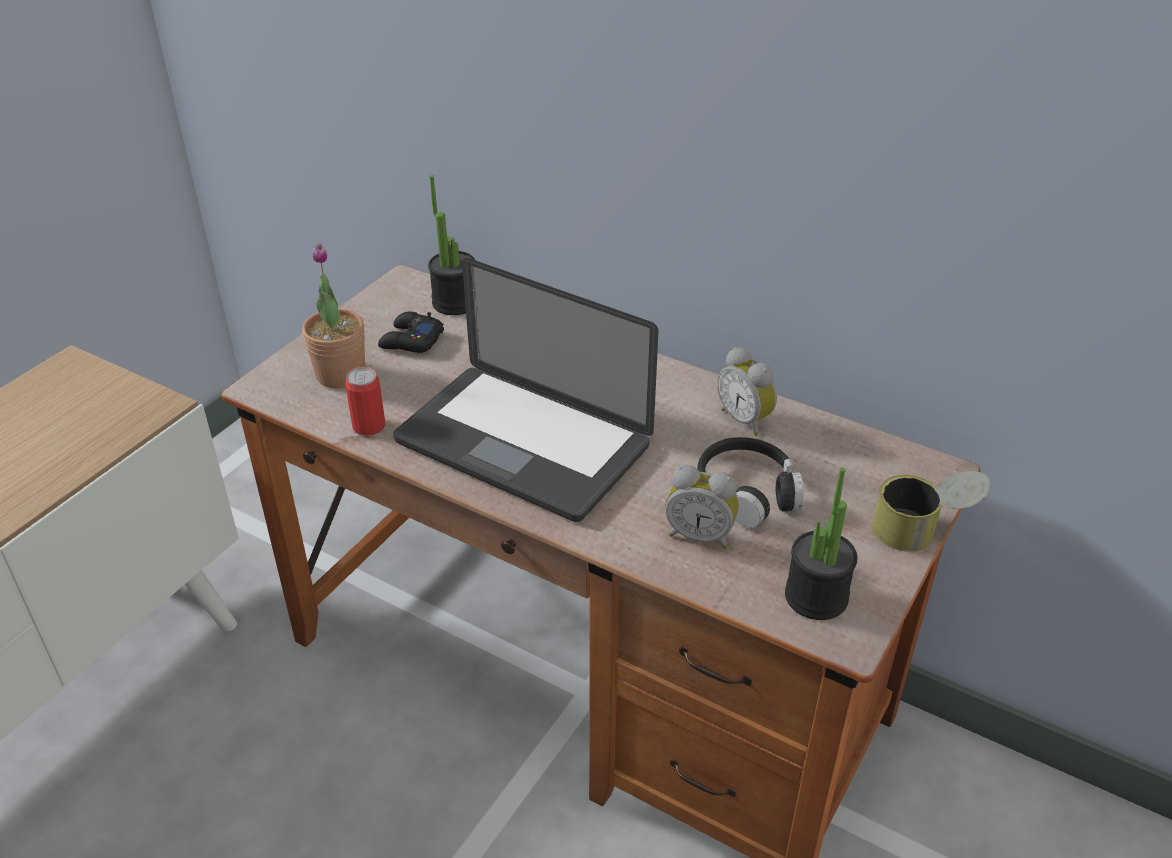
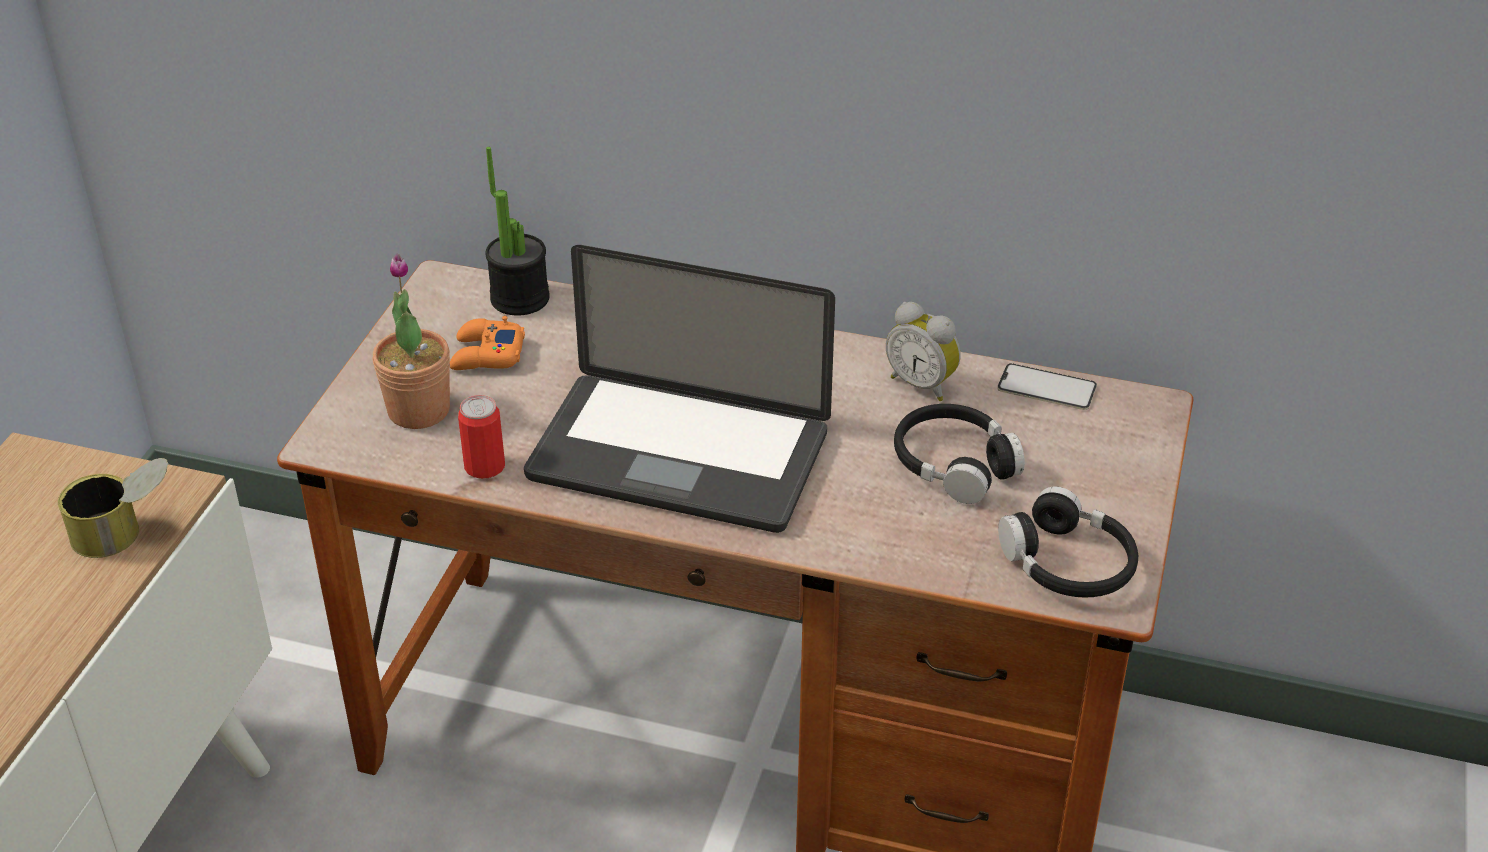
camera: 15 degrees left, 0 degrees up
(411, 340) = (486, 355): black game controller -> orange game controller
(700, 535) = (920, 521): alarm clock -> none
(816, 597) = (1067, 564): potted plant -> black headphones
(851, 440) = (1046, 387): none -> phone
(922, 532) = (1154, 475): can -> can (126, 533)

